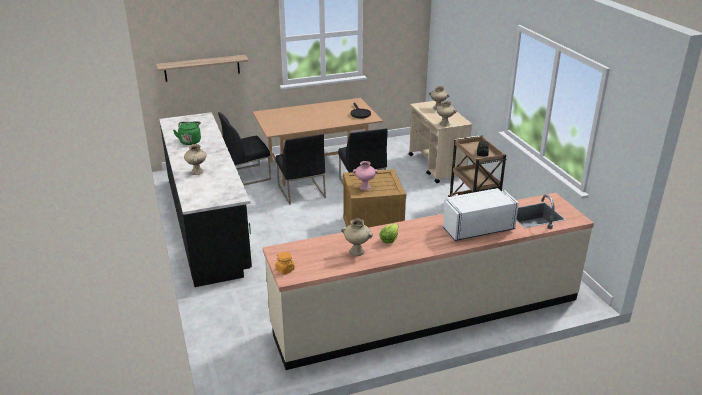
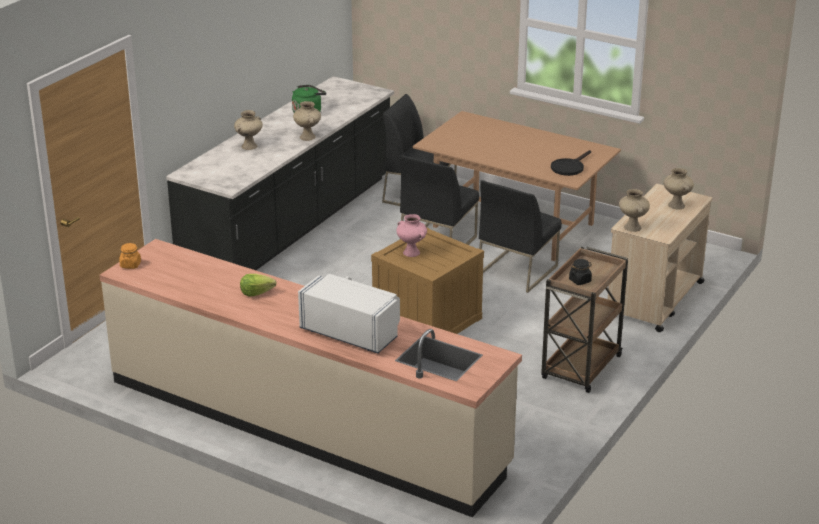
camera: 50 degrees right, 0 degrees up
(202, 68) = (414, 28): shelf -> none
(357, 251) = (210, 286): beige vase -> beige vase (308, 137)

